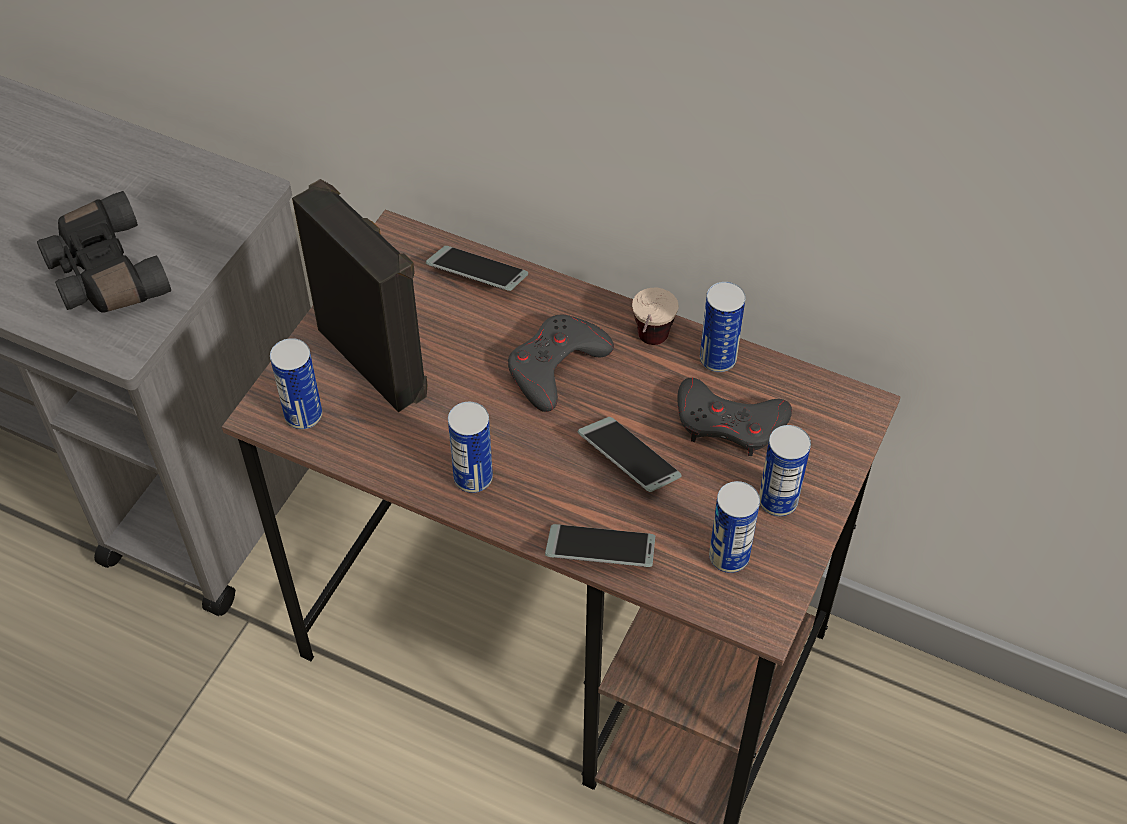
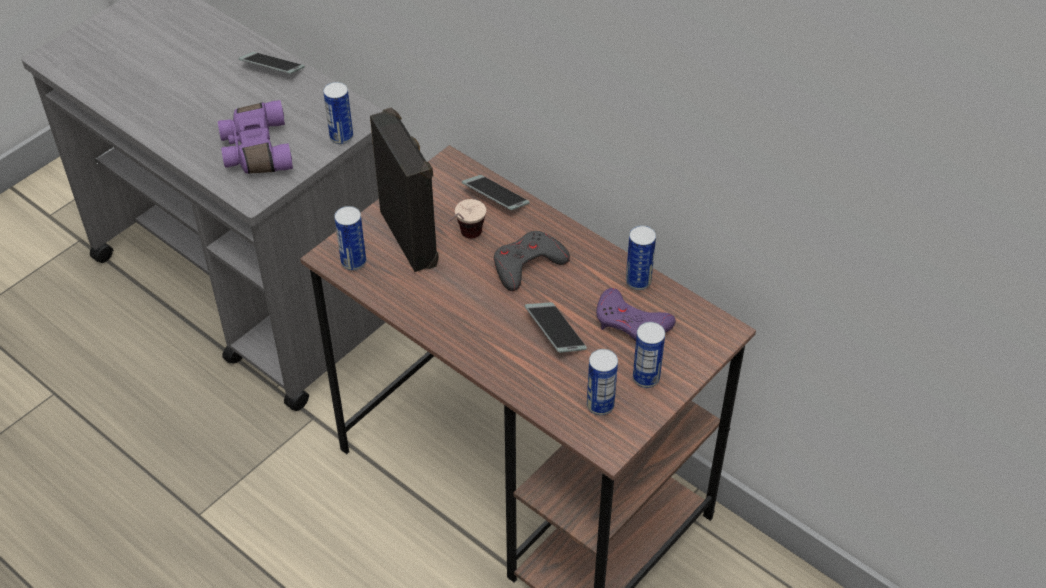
camera: 15 degrees right, 5 degrees down
(104, 273) = (255, 150): black binoculars -> purple binoculars
(473, 478) = (449, 322): can -> can (341, 137)
(600, 552) = (516, 384): phone -> phone (272, 68)
(649, 348) = (594, 265): cup -> cup (464, 239)
(729, 423) = (631, 323): grey game controller -> purple game controller

